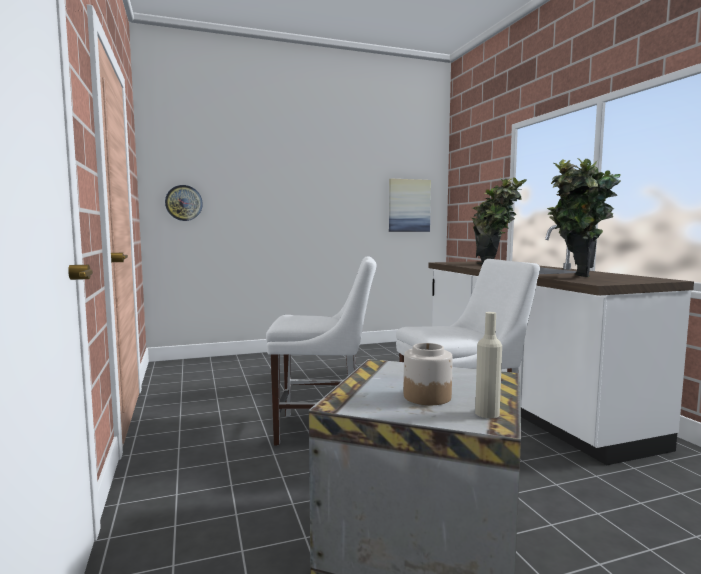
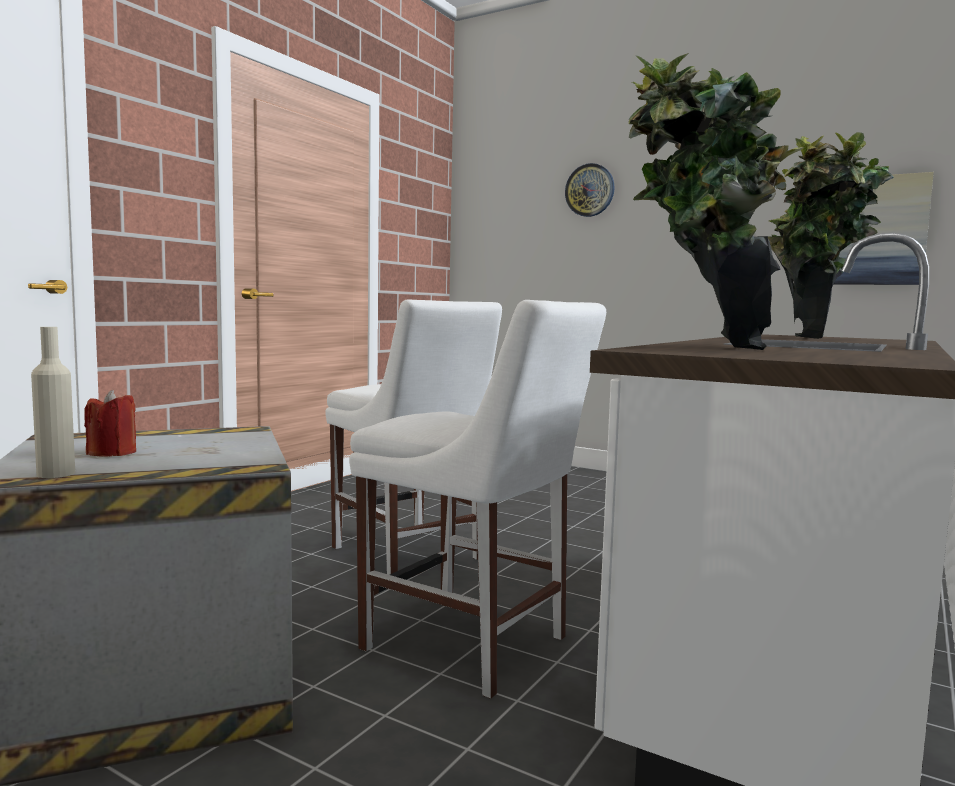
camera: 50 degrees right, 0 degrees up
(184, 203) = (495, 244): wall clock -> wall clock (590, 190)
(427, 396) = (112, 453): jar -> red candle

